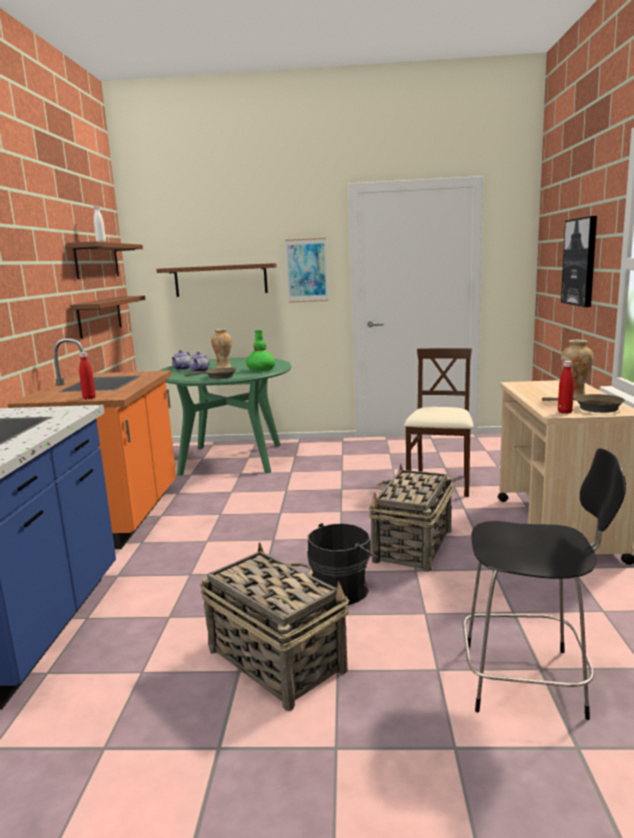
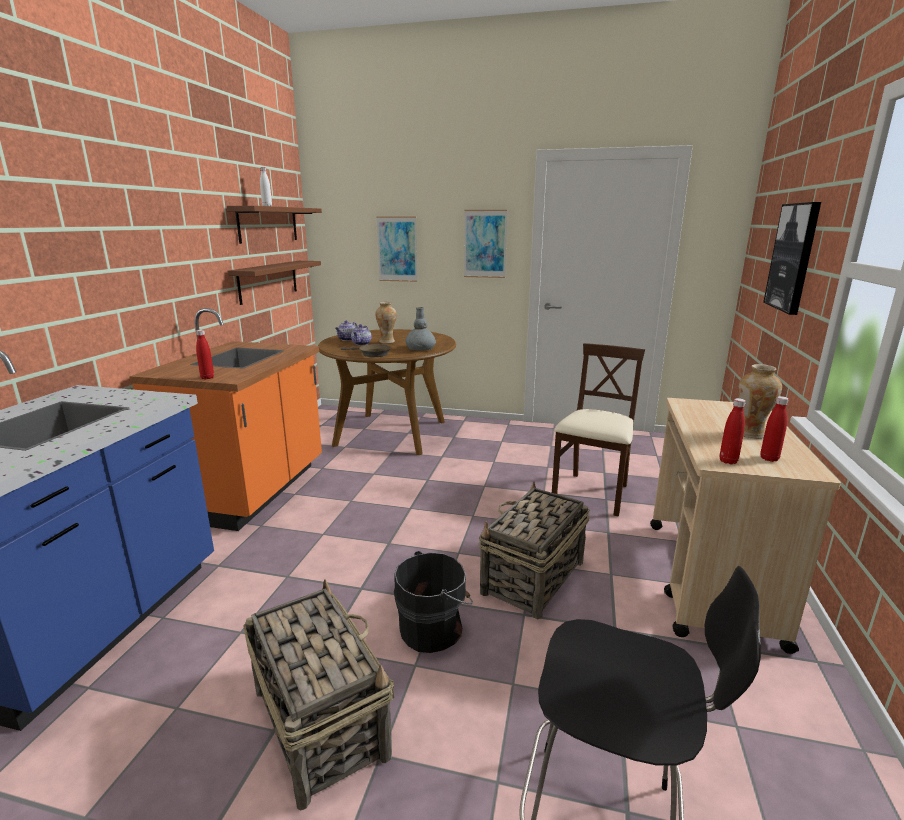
camera: 10 degrees right, 5 degrees up
(220, 280) = (397, 249): brown shelf -> picture
(232, 459) = (391, 433): green dining table -> brown dining table
(261, 370) = (420, 349): green vase -> grey vase
(593, 408) = (769, 458): brown frying pan -> red bottle

